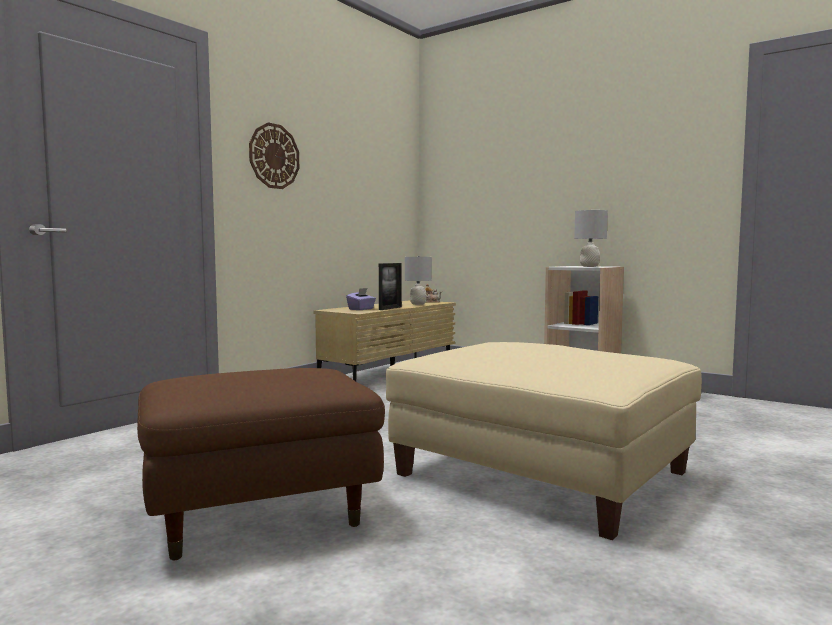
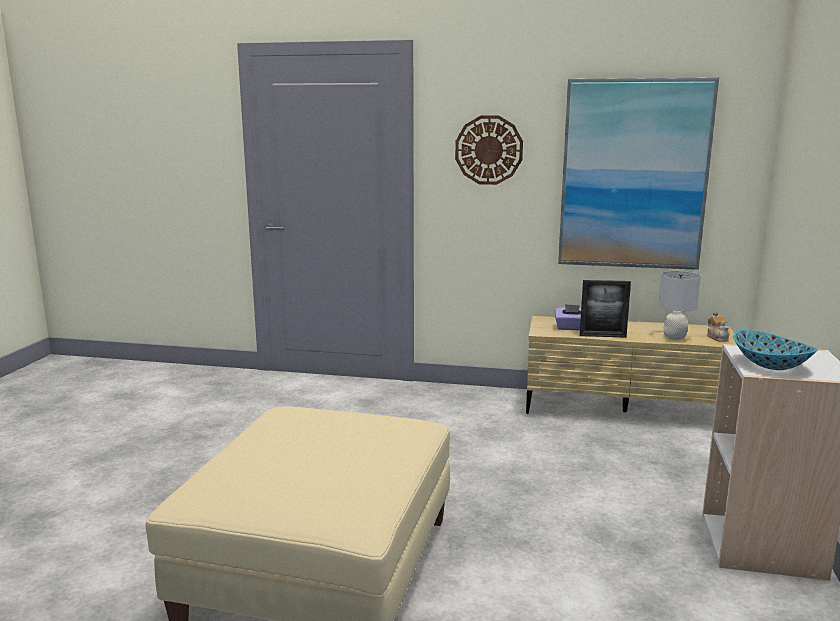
camera: 65 degrees right, 10 degrees up
(263, 514) = (183, 471): brown ottoman -> none
(362, 188) = (633, 175): none -> picture
(588, 266) = (771, 365): grey table lamp -> bowl

